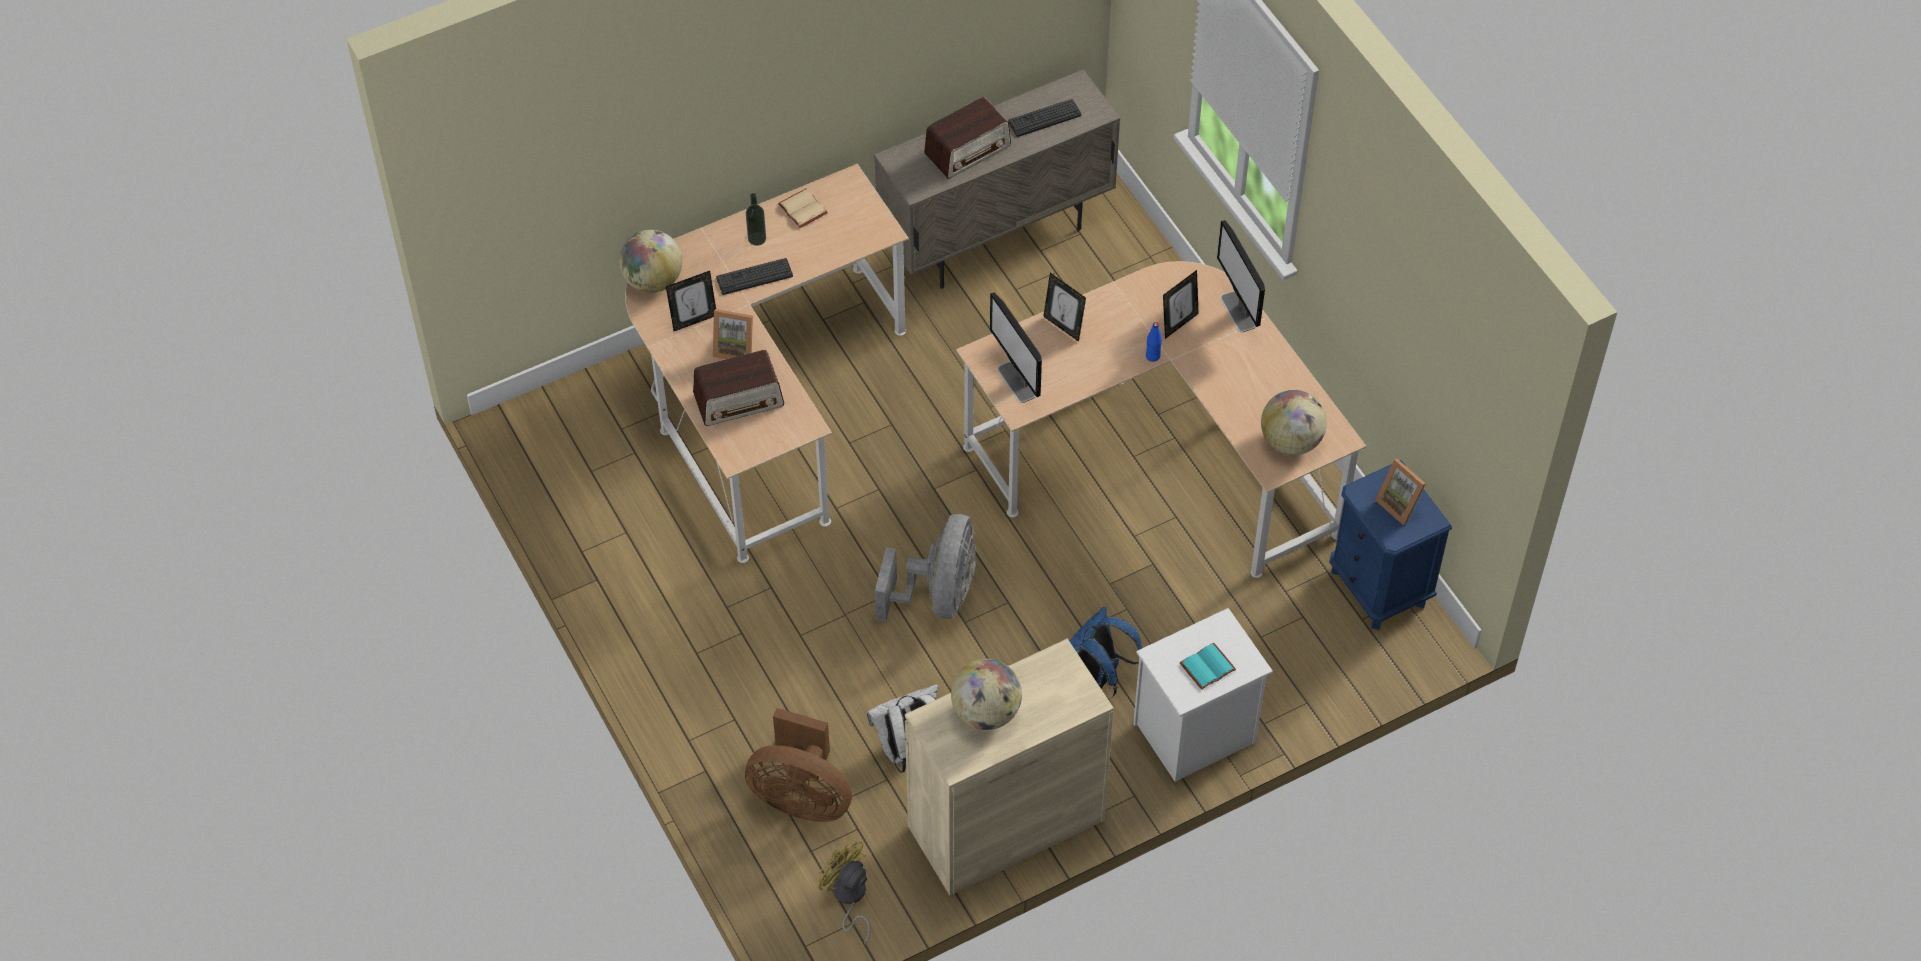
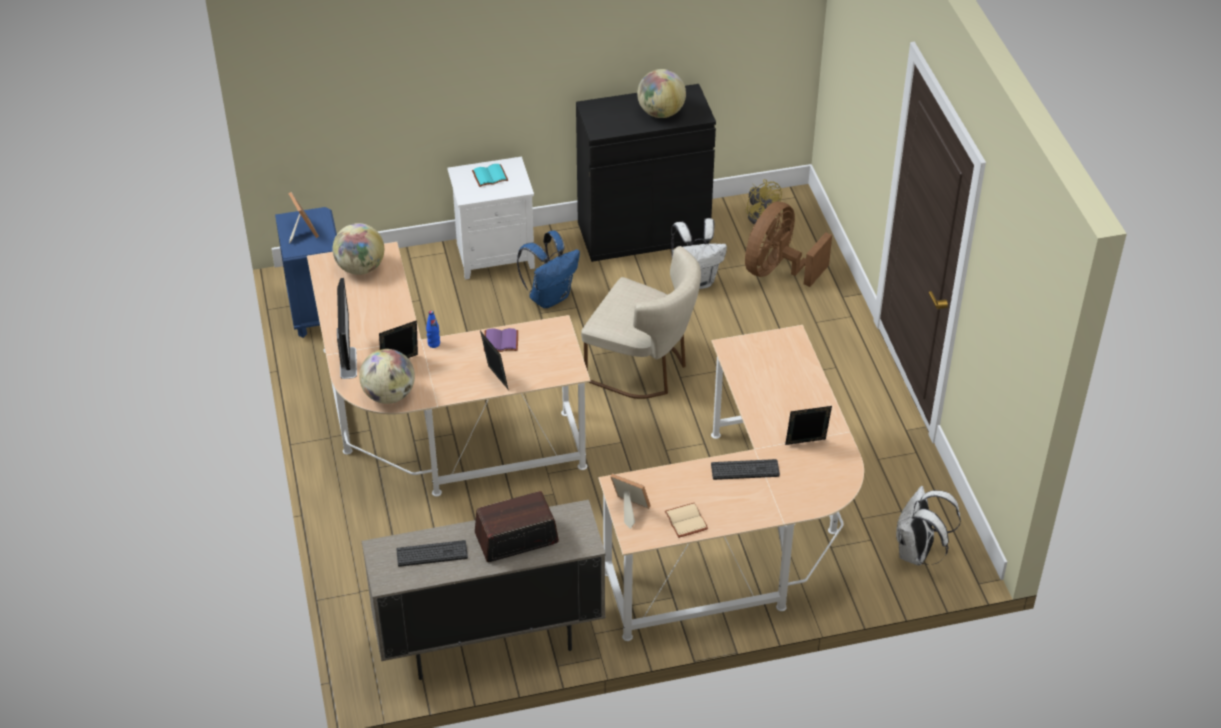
camera: 165 degrees left, 10 degrees down
(567, 424) = (917, 553): none -> white backpack
(653, 280) = (836, 485): globe -> globe (389, 395)
(735, 348) = (775, 416): picture frame -> picture frame (628, 510)
(739, 400) = (780, 376): radio -> none
(757, 238) = (734, 503): bottle -> none
(802, 797) = (778, 270): brown fan -> brown fan turned 90 degrees counterclockwise
(938, 596) = (643, 369): grey fan -> beige chair
(1006, 823) = (643, 232): beige cabinet -> black cabinet
(1016, 382) = (551, 346): monitor -> none
(1077, 375) = (500, 342): none -> purple book

